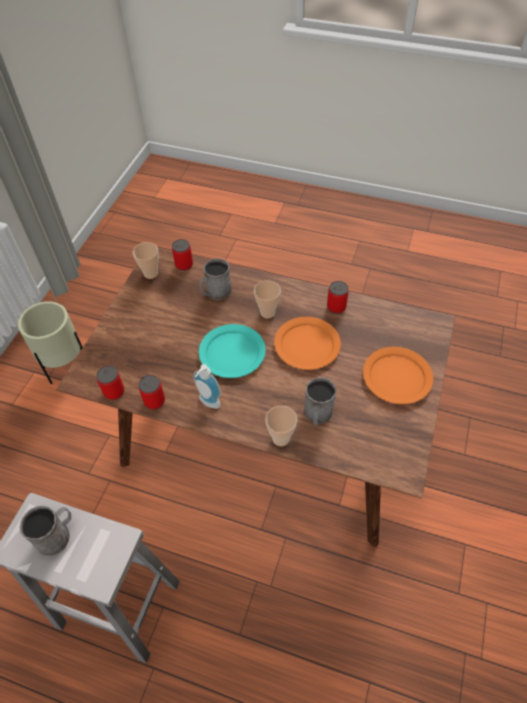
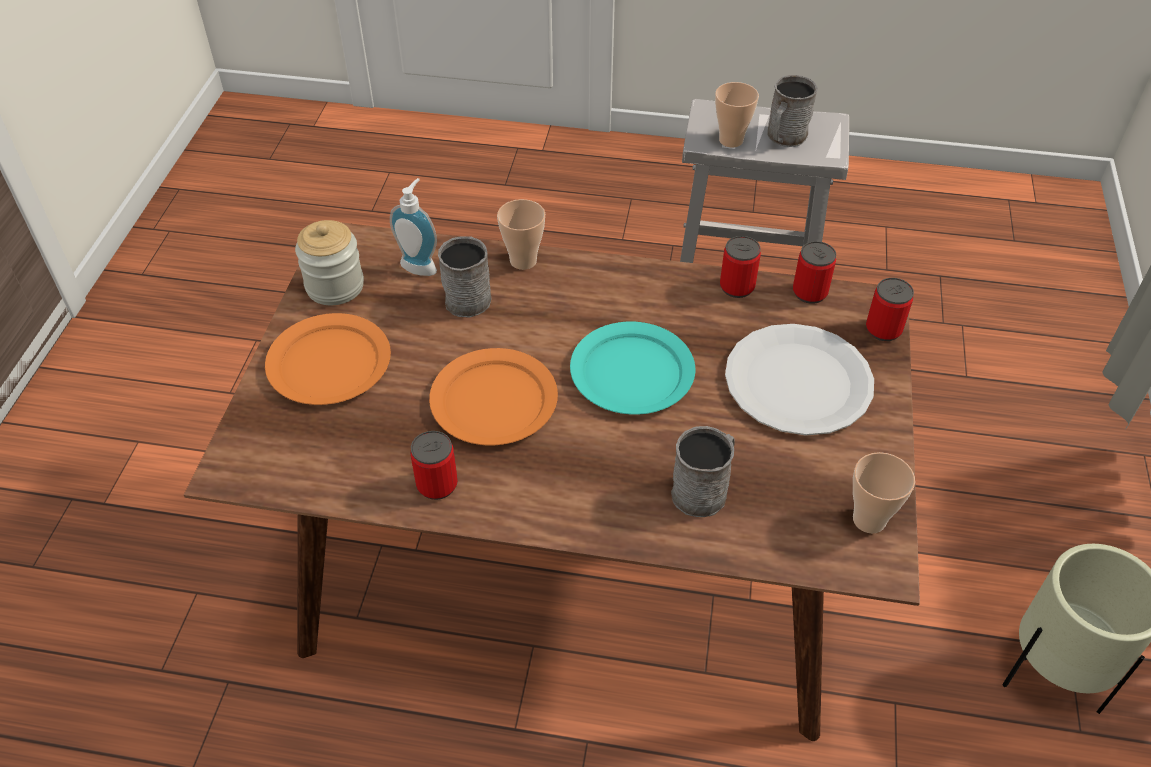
camera: 170 degrees right, 5 degrees down
(149, 337) = (797, 382): none -> white plate
(184, 265) = (803, 552): can -> can (883, 329)
(208, 403) = (649, 292): soap dispenser -> soap dispenser (421, 265)
(267, 312) = (581, 456): cup -> cup (731, 140)
(402, 432) = (335, 286): none -> jar

